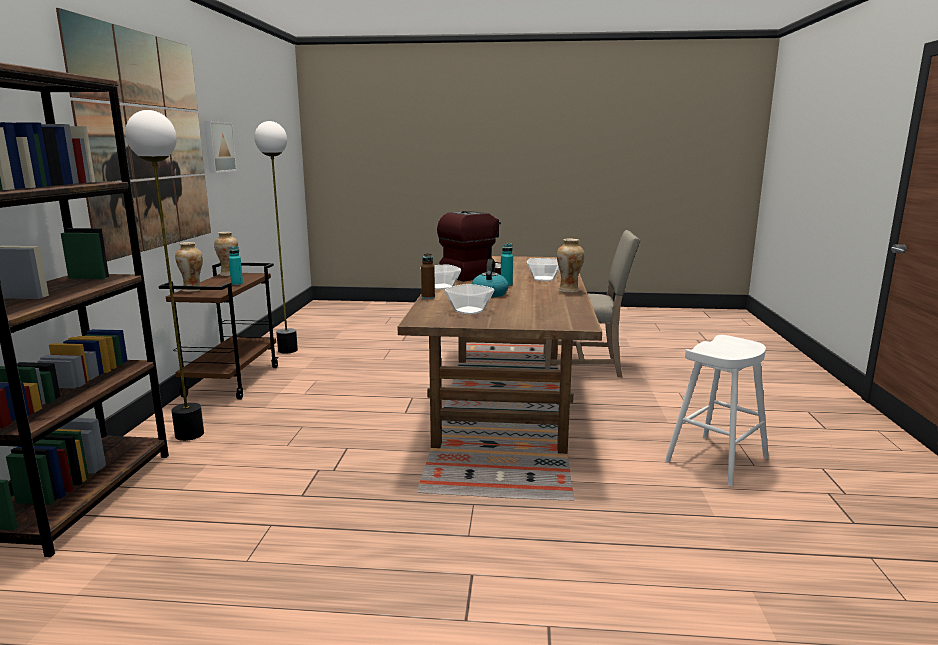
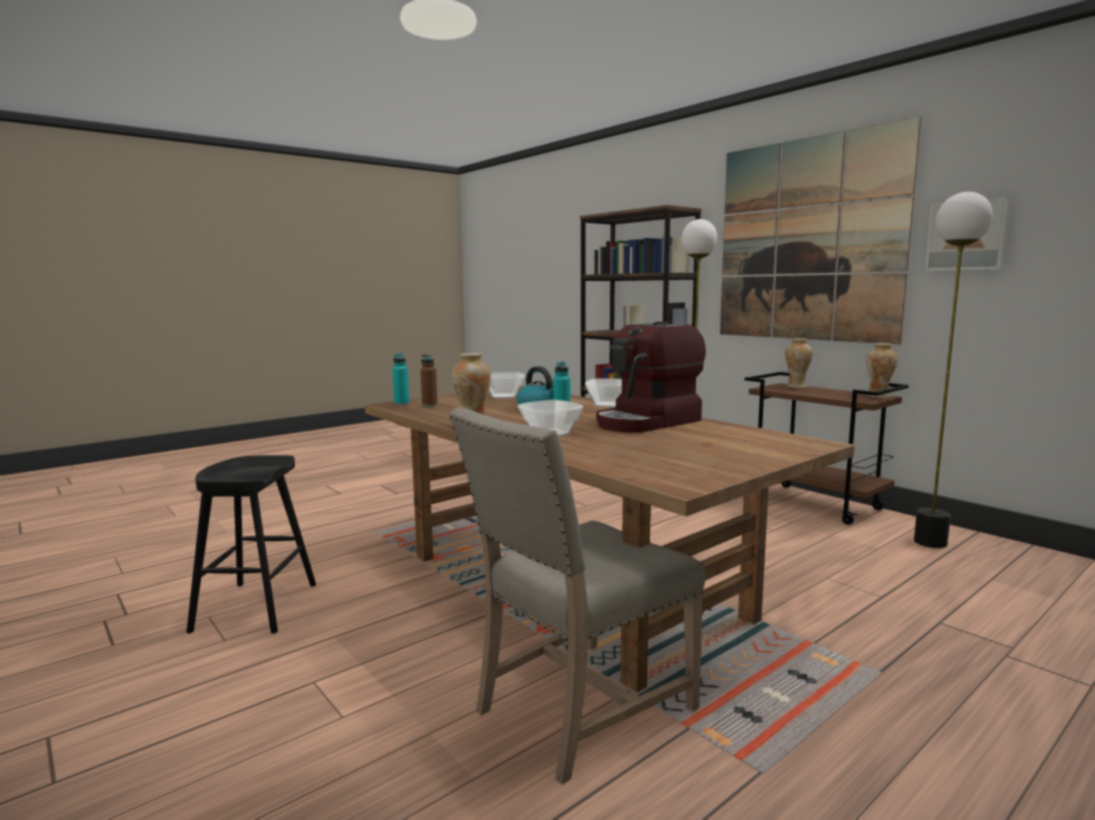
camera: 135 degrees right, 5 degrees down
(237, 284) = (810, 394): turquoise bottle -> turquoise bottle (401, 403)
(428, 297) = (575, 397): brown bottle -> brown bottle (429, 405)
(474, 274) = (648, 422): coffee machine -> coffee machine turned 45 degrees clockwise
(717, 459) = (256, 607): white stool -> black stool

